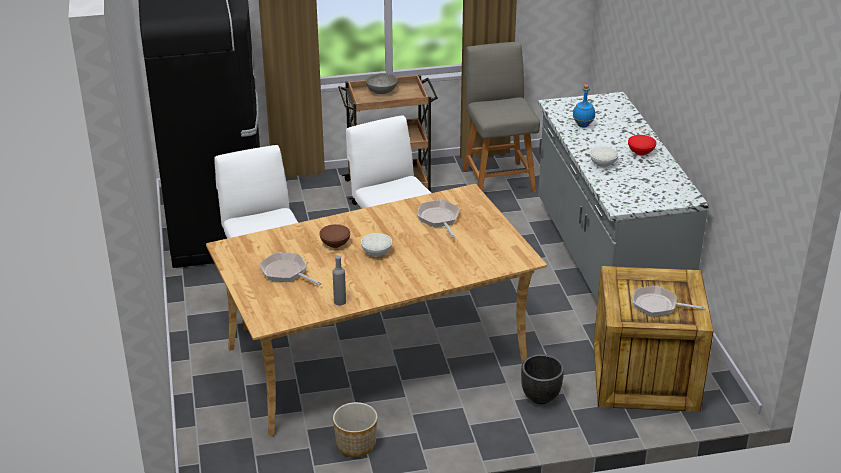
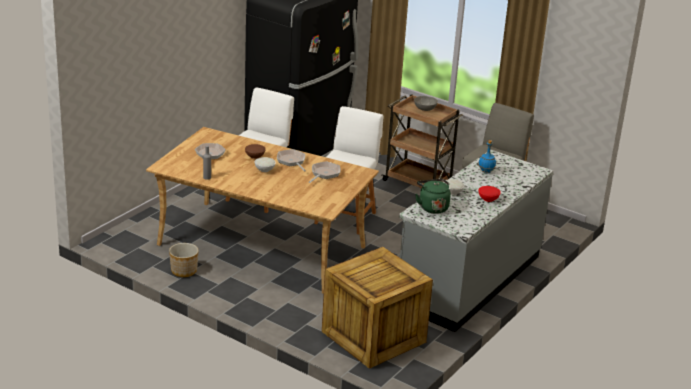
camera: 45 degrees right, 5 degrees down
(541, 397) = (302, 309): black planter -> none
(620, 190) = (432, 207): none -> green kettle
(658, 305) = (375, 279): frying pan -> frying pan (292, 161)

